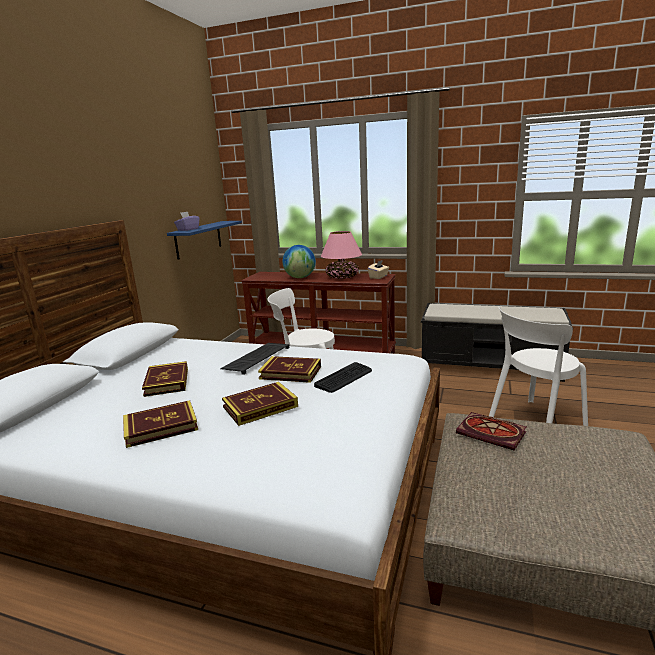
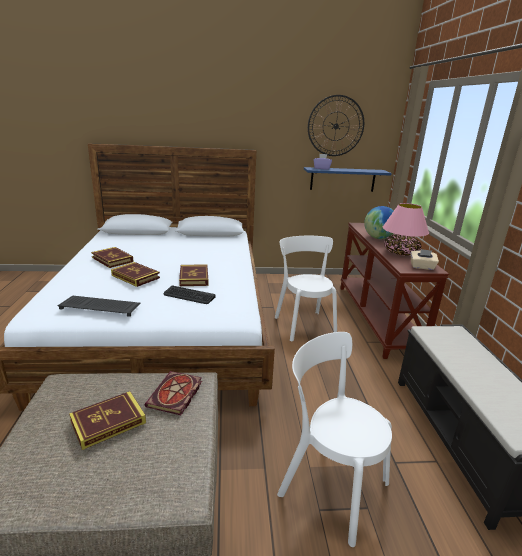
camera: 65 degrees right, 5 degrees up
(167, 382) = (169, 249): book -> book (108, 422)
(180, 178) = (335, 126): none -> wall clock
(256, 358) = (215, 264): keyboard -> keyboard (101, 306)

